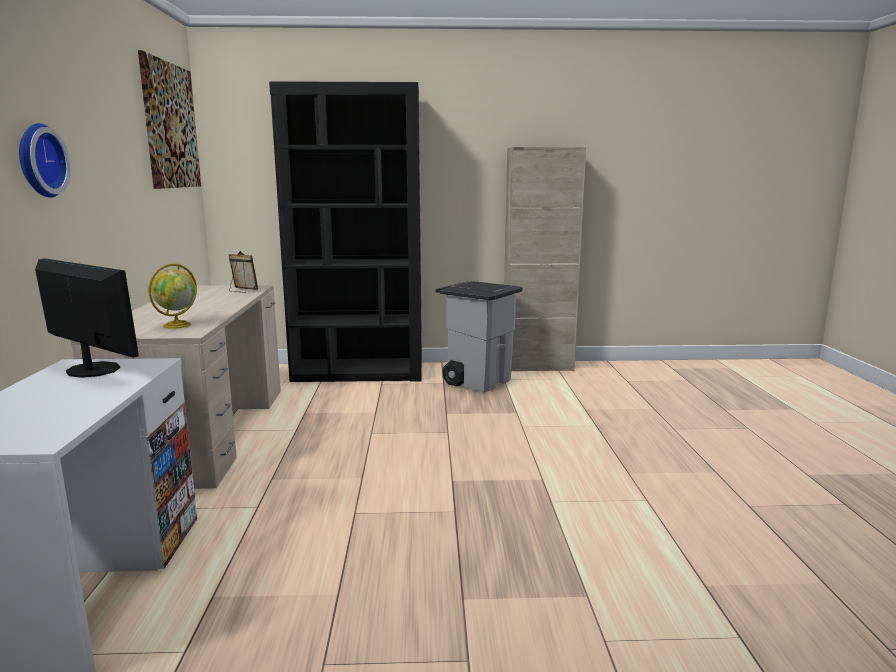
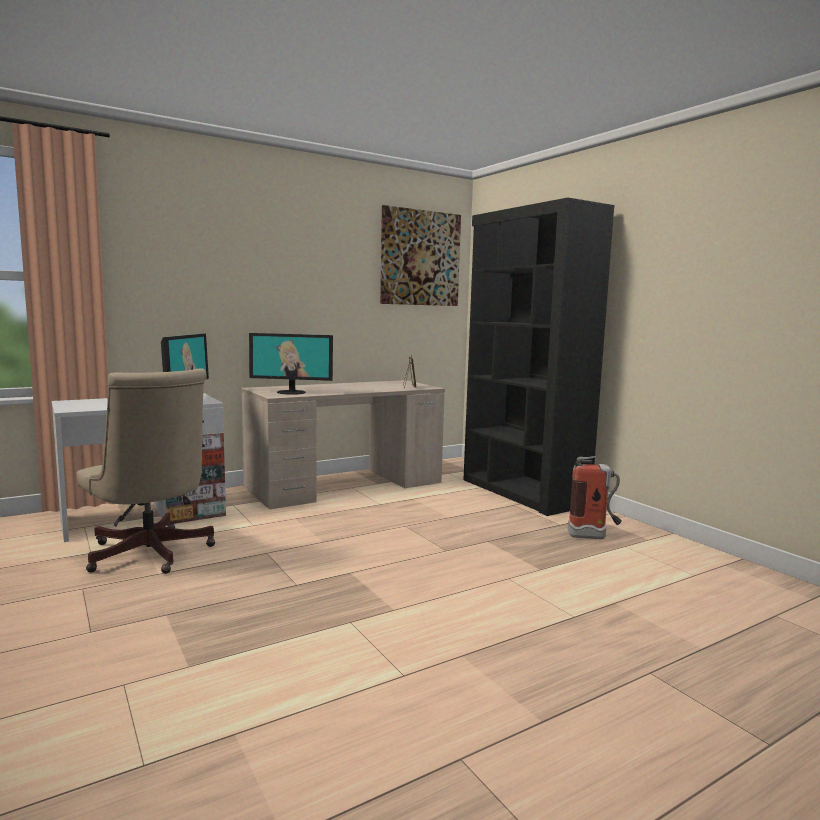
camera: 60 degrees right, 5 degrees down
(38, 161) = (243, 279): wall clock -> none
(177, 325) = (291, 392): globe -> monitor
(268, 594) = (150, 556): none -> beige office chair
(478, 381) = (593, 536): grey trash can -> fire extinguisher
(537, 367) = (701, 555): beige cabinet -> none

